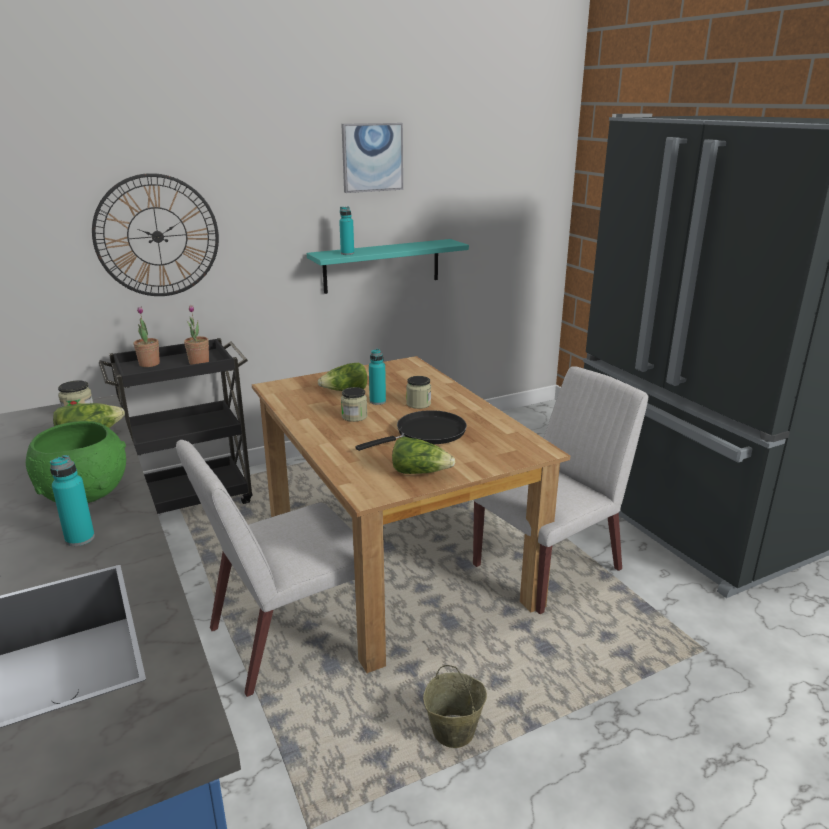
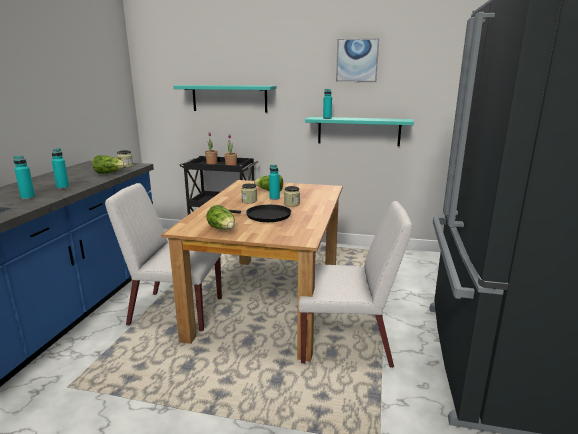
camera: 40 degrees right, 5 degrees down
(86, 494) = (63, 187): green bowl -> turquoise bottle
(157, 236) = (229, 98): wall clock -> turquoise shelf
(452, 732) = (172, 389): beige bucket -> none

